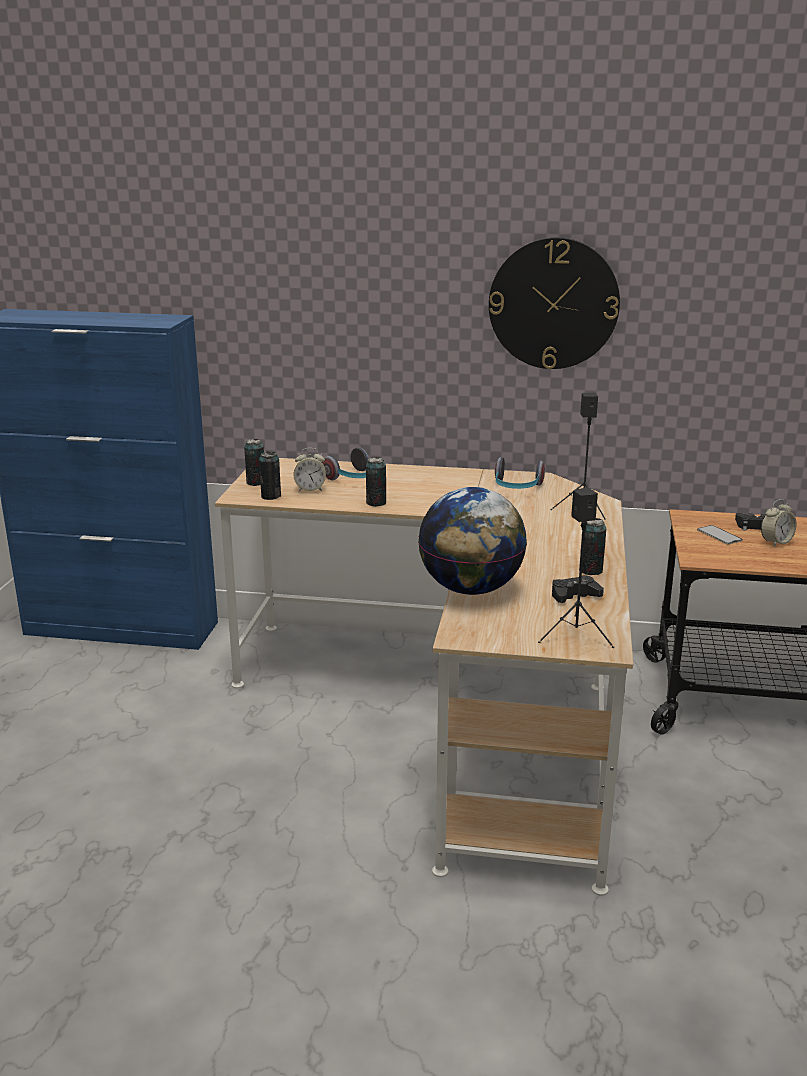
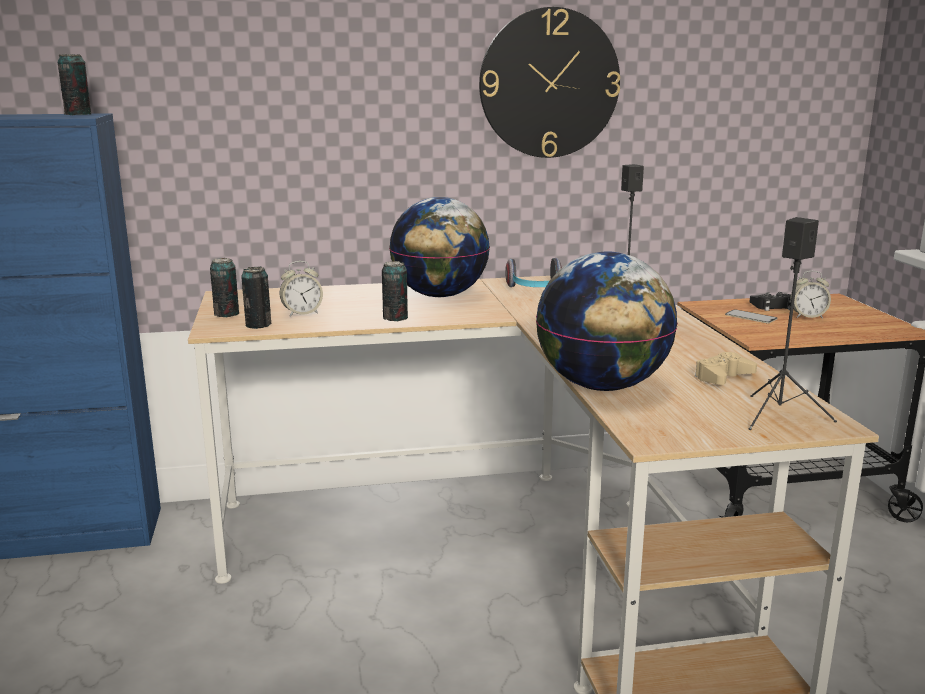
camera: 20 degrees left, 5 degrees down
(355, 479) = (347, 299): headphones -> none
(431, 484) = (439, 295): none -> globe
(574, 596) = (723, 377): black game controller -> beige game controller
(590, 571) = (707, 351): can -> can (78, 115)
(776, 542) = (807, 316): alarm clock -> alarm clock turned 60 degrees clockwise

